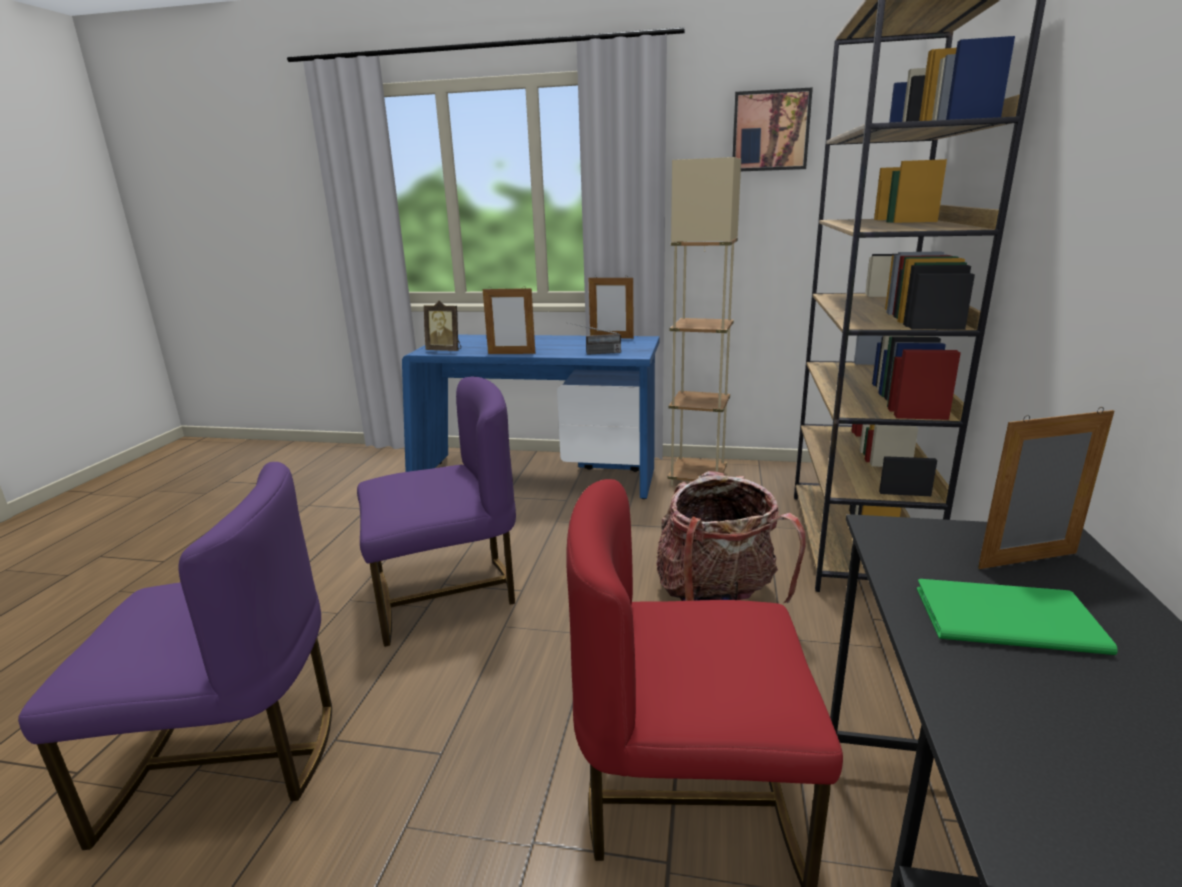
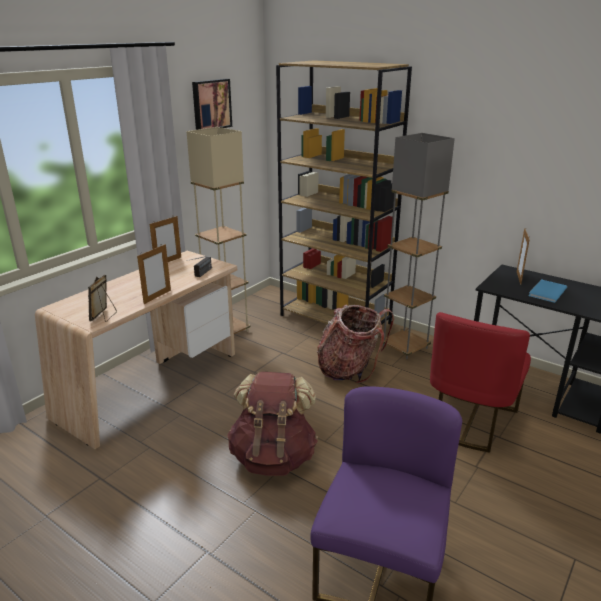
camera: 65 degrees left, 5 degrees up
(445, 350) = (104, 316): picture frame -> picture frame turned 150 degrees clockwise
(445, 594) = (273, 457): purple chair -> brown backpack
(536, 479) = (153, 386): blue desk -> beige desk
(869, 639) = (405, 347): none -> grey floor lamp
(1000, 616) = (546, 292): green book -> blue book

